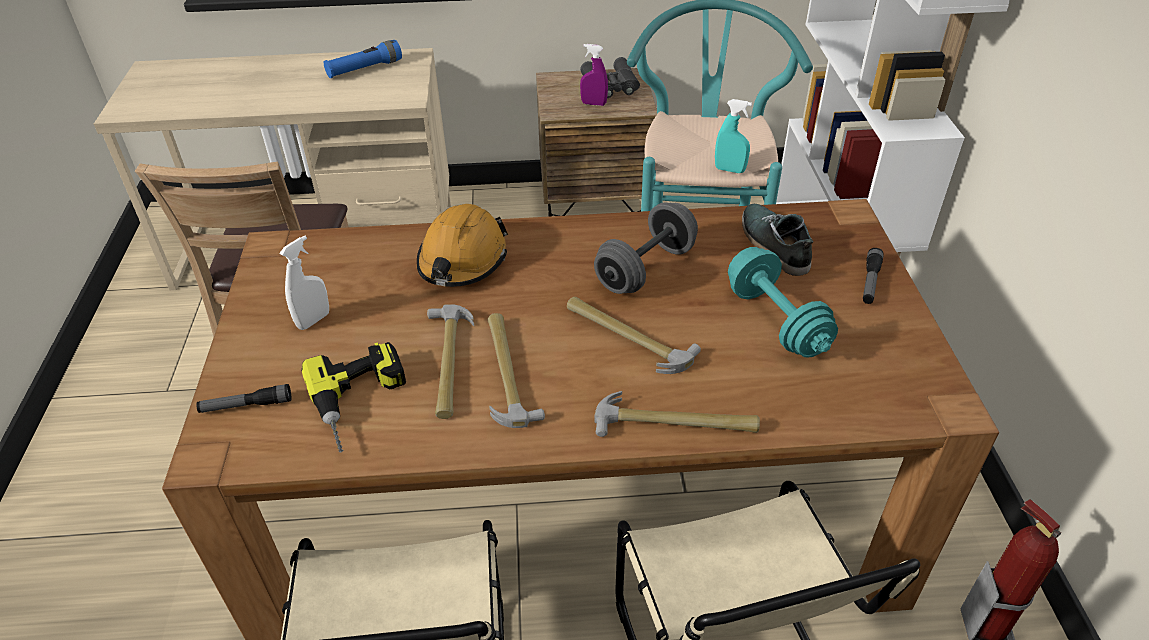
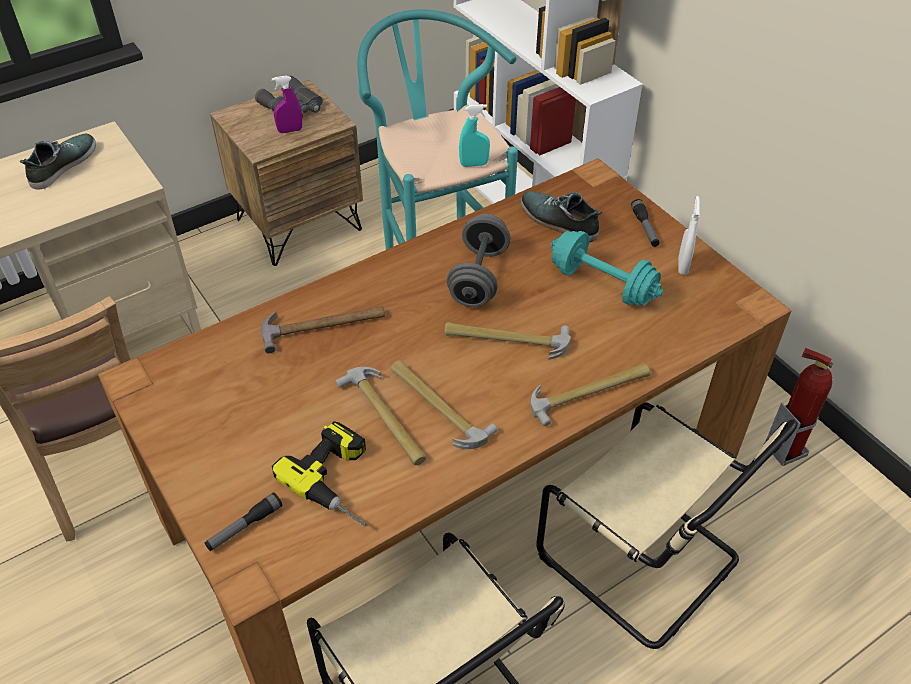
camera: 30 degrees left, 5 degrees up
(314, 320) = (237, 430): white spray bottle -> white spray bottle (683, 266)
(365, 69) = (62, 165): blue flashlight -> shoe
(462, 260) = (324, 326): orange hard hat -> hammer

